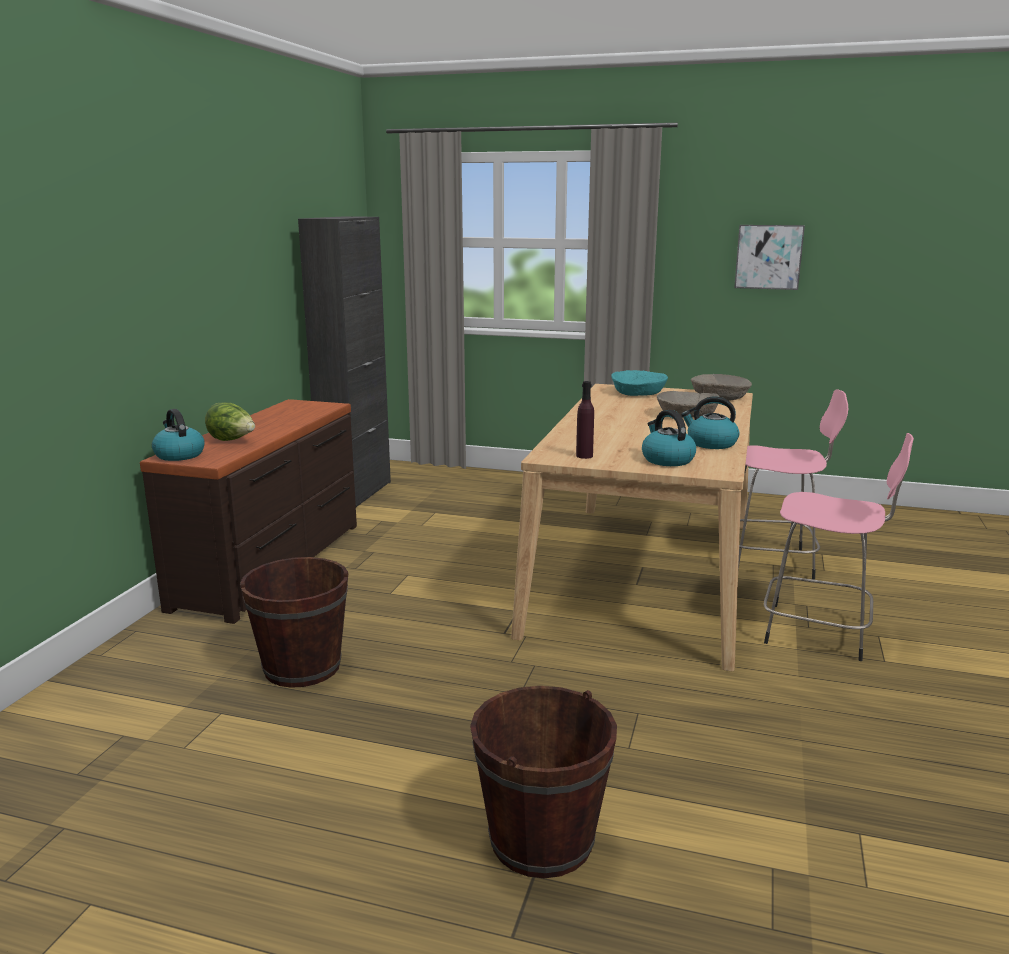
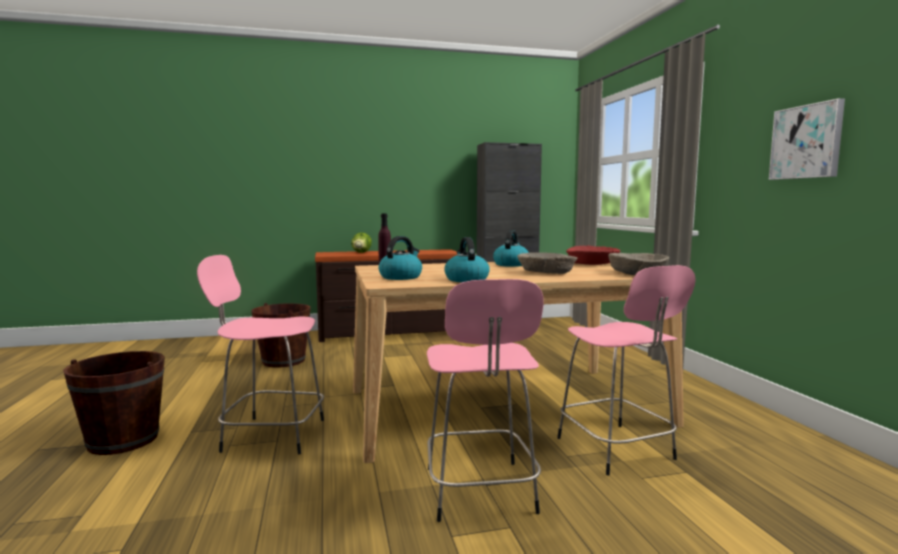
camera: 60 degrees right, 10 degrees down
(179, 455) = (330, 252): kettle -> kettle (511, 264)
(616, 715) = (271, 435): none -> pink stool
(638, 393) = (592, 264): turquoise bowl -> red bowl

